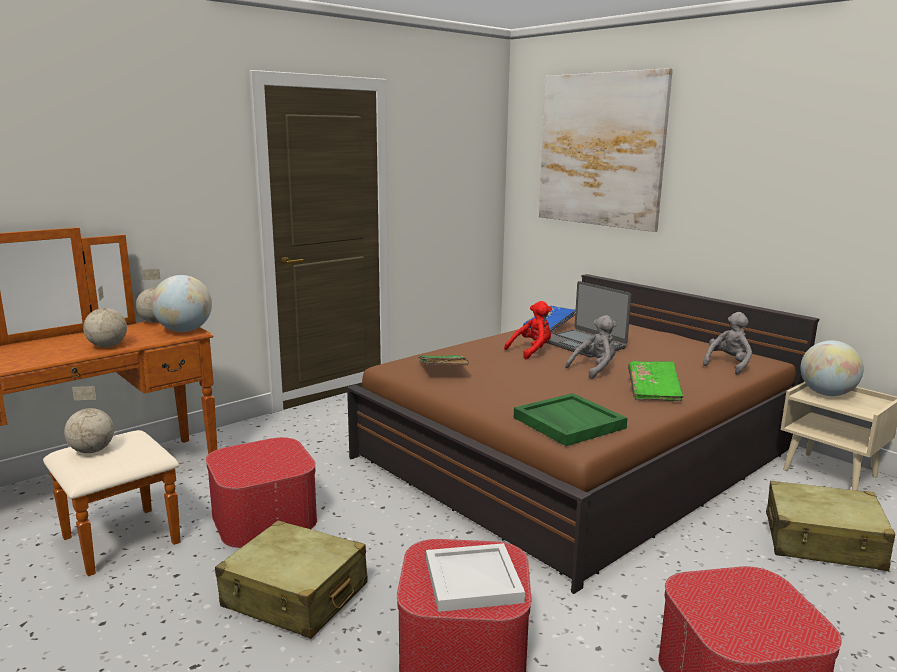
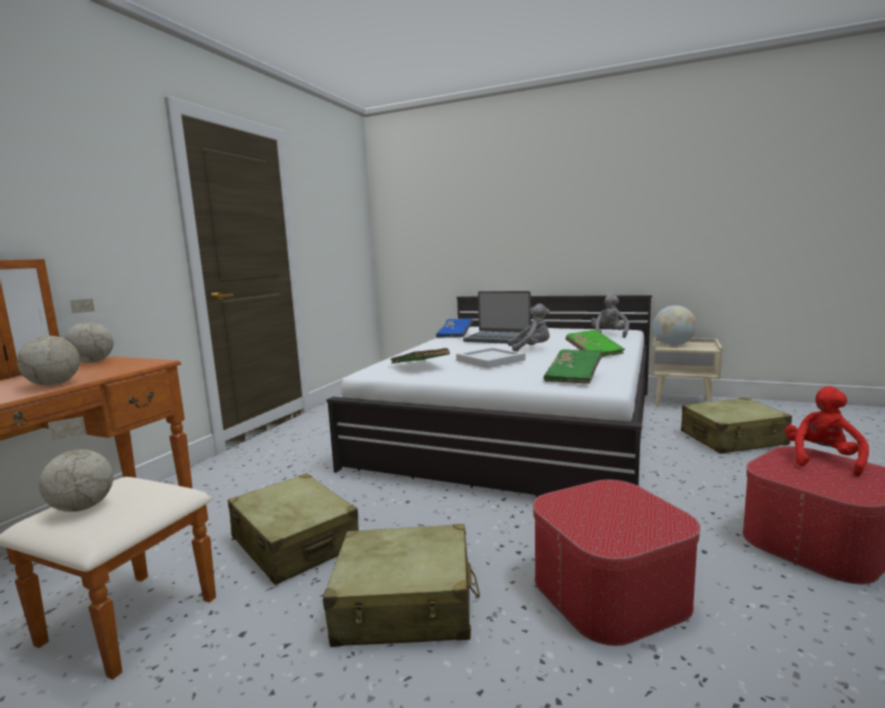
camera: 25 degrees left, 5 degrees down
(184, 331) = (142, 362): globe -> none
(263, 517) = (295, 543): ottoman -> beige suitcase
(471, 581) = (624, 515): white tray -> white tray (490, 360)
(531, 351) = (467, 347): red plush toy -> red plush toy (822, 459)
(568, 422) = (574, 377): green tray -> green book
(579, 453) = (519, 425): brown bed -> white bed
(594, 369) = (531, 349): grey plush toy -> grey plush toy turned 60 degrees clockwise
(600, 150) = (458, 197): picture -> none

